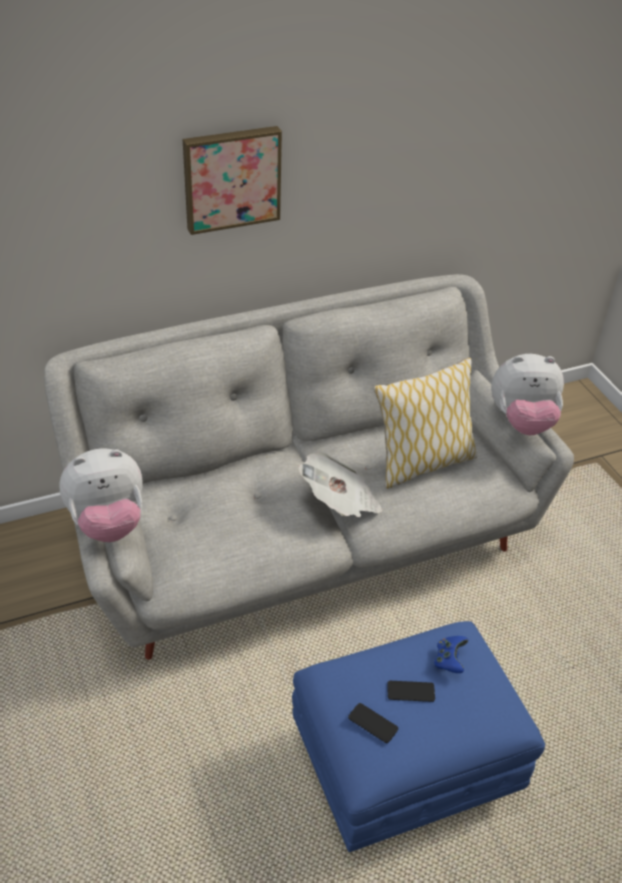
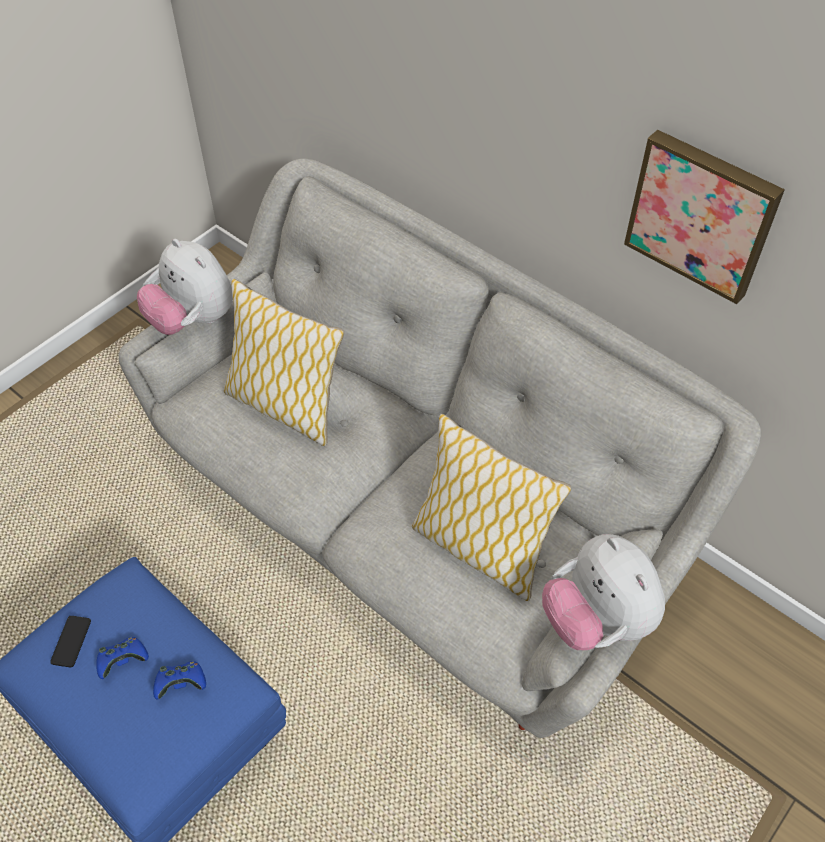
camera: 65 degrees right, 10 degrees up
(225, 515) = (285, 406): none -> pillow
(231, 178) = (498, 86): picture -> picture (702, 214)
(340, 502) = (367, 494): newspaper -> none
(411, 691) = (124, 661): phone -> blue game controller

